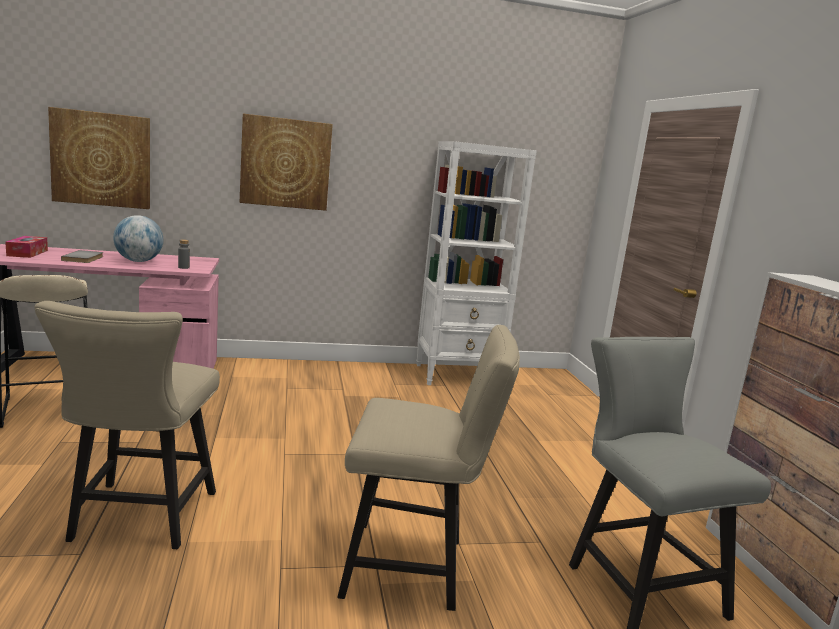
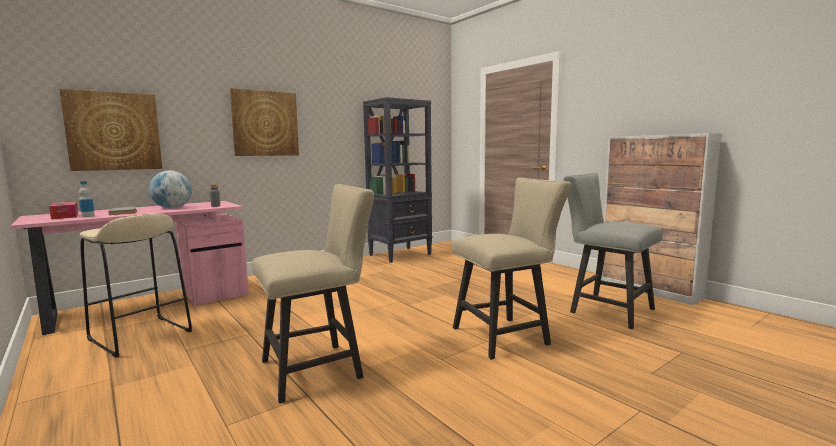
camera: 25 degrees left, 5 degrees down
(41, 258) = (88, 216): none -> bottle
(139, 521) = (319, 368): beige chair -> beige chair turned 90 degrees counterclockwise
(458, 375) = (400, 255): white bookcase -> black bookcase

